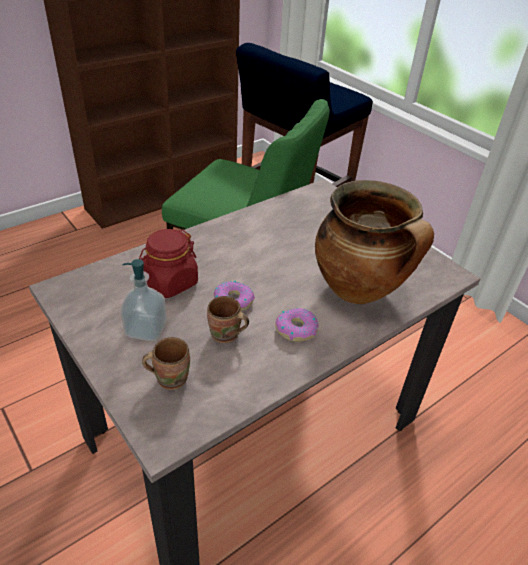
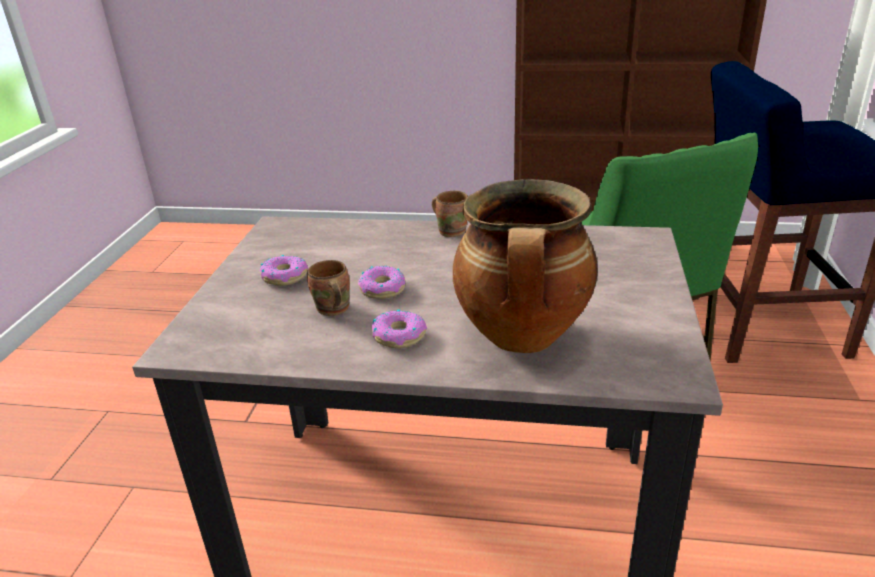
camera: 50 degrees right, 10 degrees down
(146, 329) = (284, 276): soap dispenser -> donut
(170, 282) = (356, 254): red jar -> none
(170, 377) = (245, 315): brown mug -> brown mug (452, 231)

